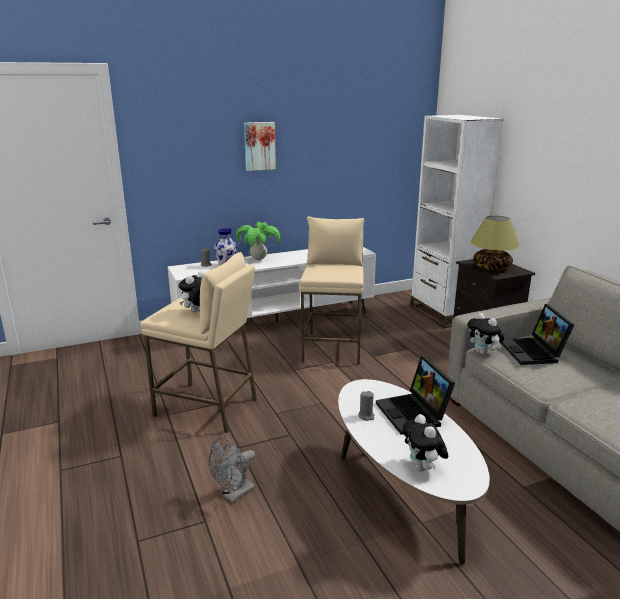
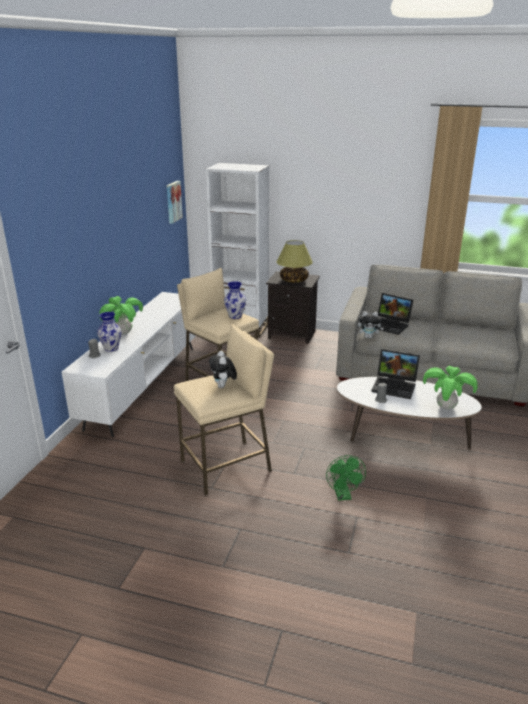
camera: 50 degrees left, 5 degrees up
(234, 495) = (343, 495): grey fan -> green fan
(259, 146) = (100, 223): picture -> picture (173, 201)
(345, 272) = (235, 316): none -> vase
(423, 468) = (446, 407): plush toy -> potted plant

